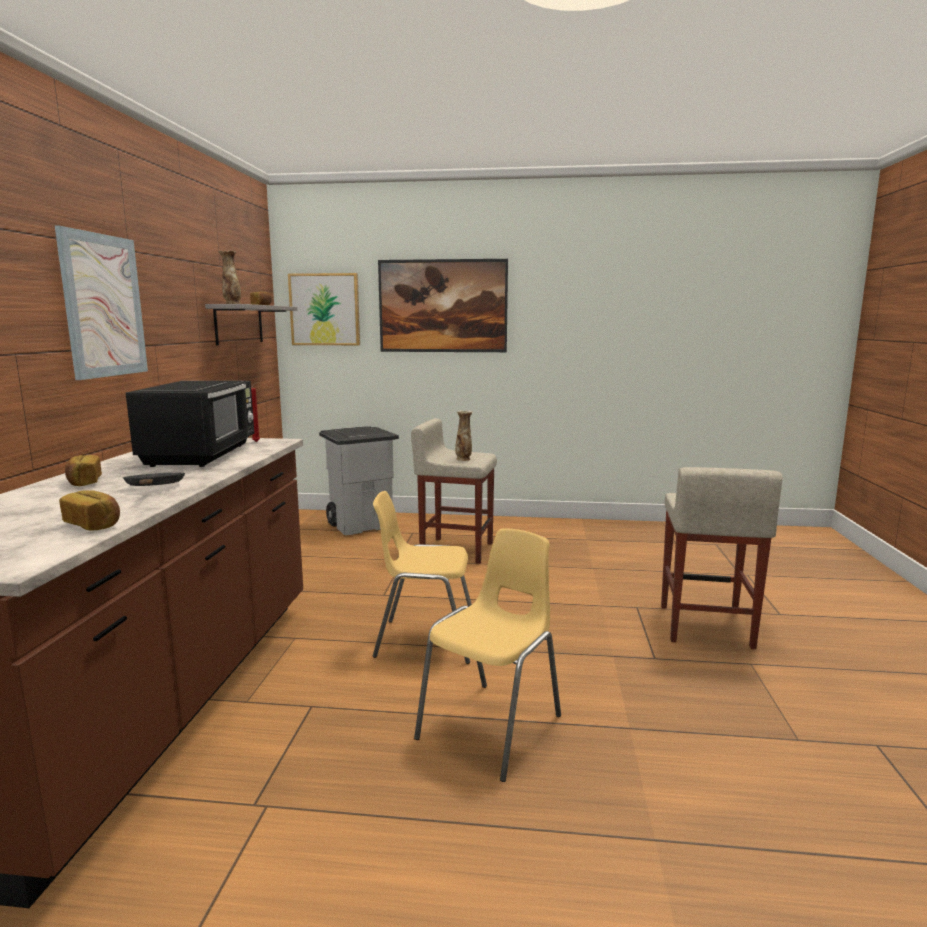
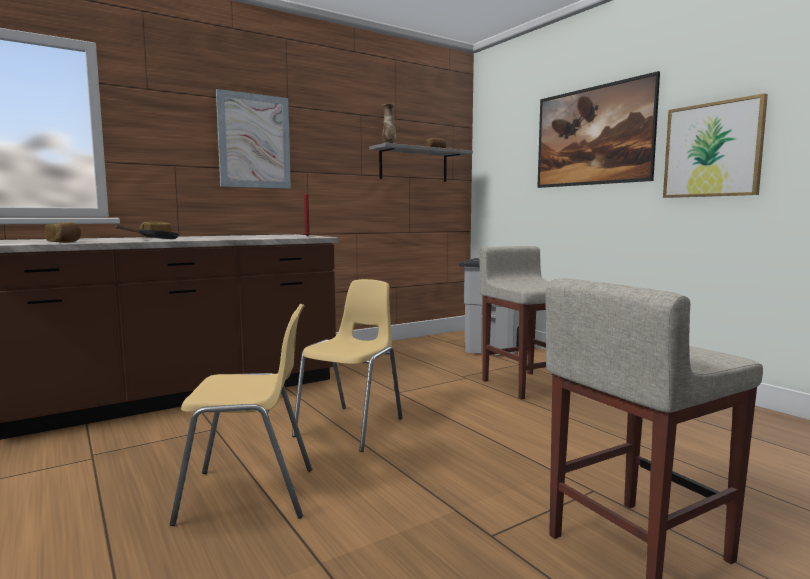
camera: 50 degrees right, 5 degrees down
(202, 455) = (250, 236): black microwave -> none
(325, 309) = (502, 152): picture -> picture (712, 150)
(425, 640) = (352, 427): yellow chair -> yellow chair turned 60 degrees clockwise
(463, 459) = (527, 285): vase -> none

